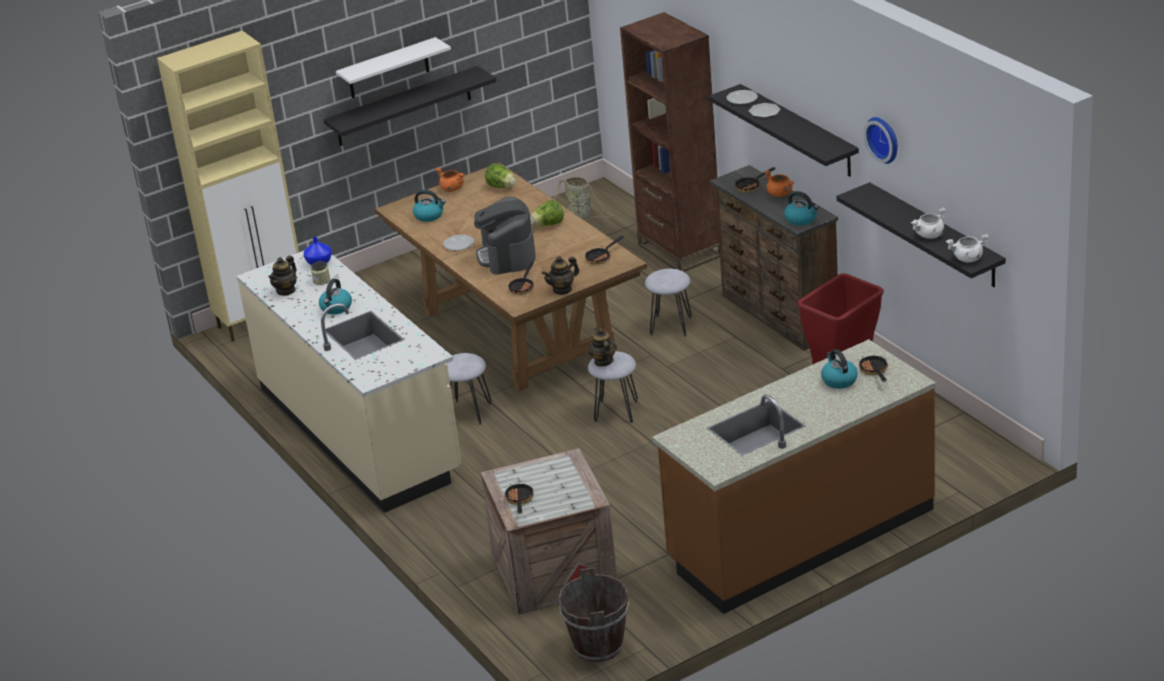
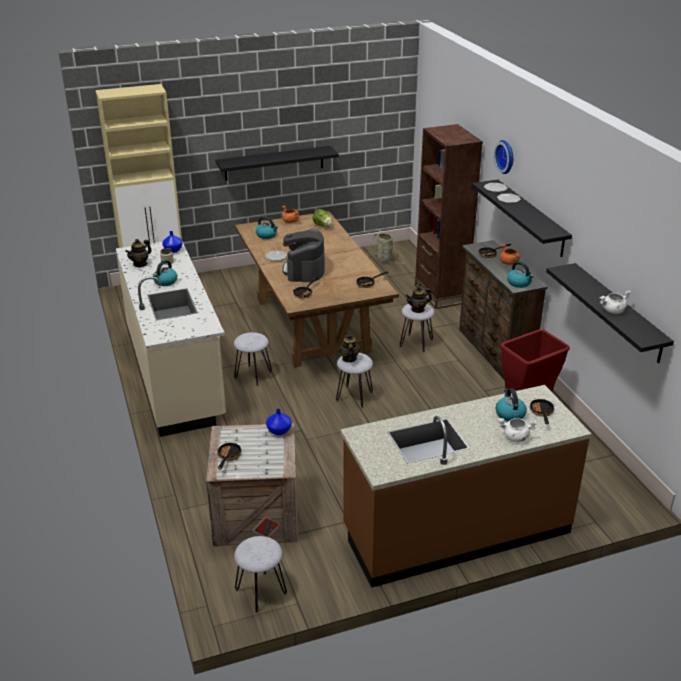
camera: 10 degrees right, 0 degrees up
(388, 69) = (266, 134): white shelf -> none
(548, 225) = (342, 255): lettuce -> none
(562, 289) = (331, 300): teapot -> teapot (418, 309)
(566, 460) = (279, 431): none -> blue vase
(599, 646) = (261, 591): brown bucket -> grey stool
(884, 139) = (593, 229): wall clock -> wall clock (506, 156)
(967, 259) = (640, 335): white cooking pot -> white cooking pot (515, 438)

